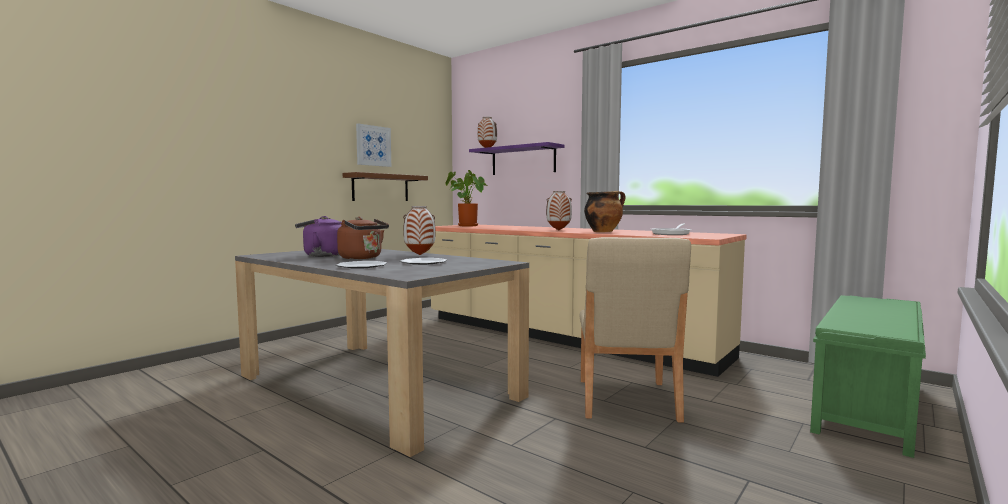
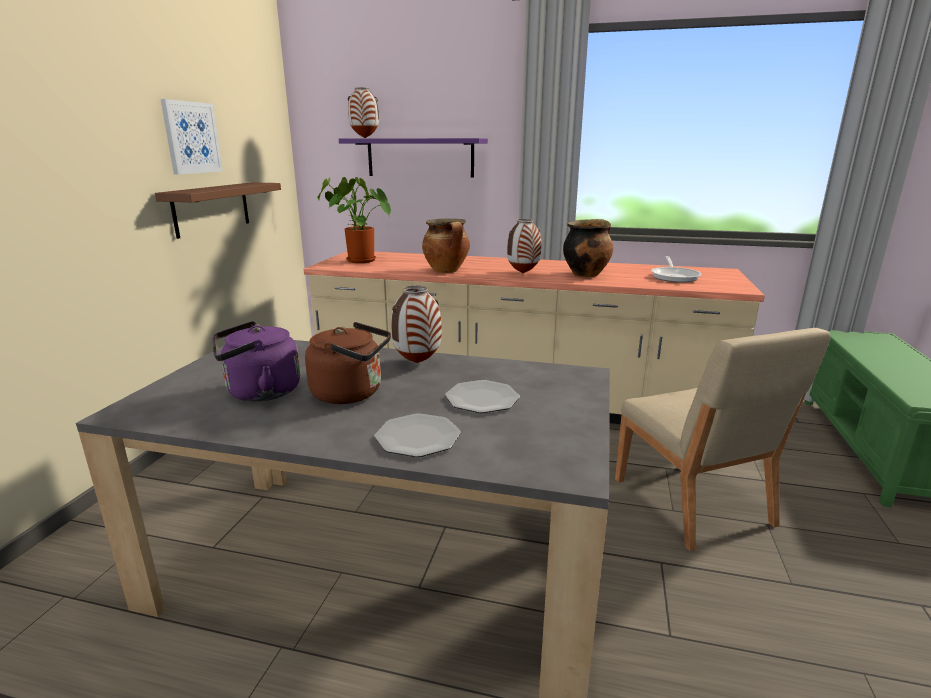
camera: 25 degrees left, 15 degrees up
(509, 228) = (447, 271): none -> cooking pot

